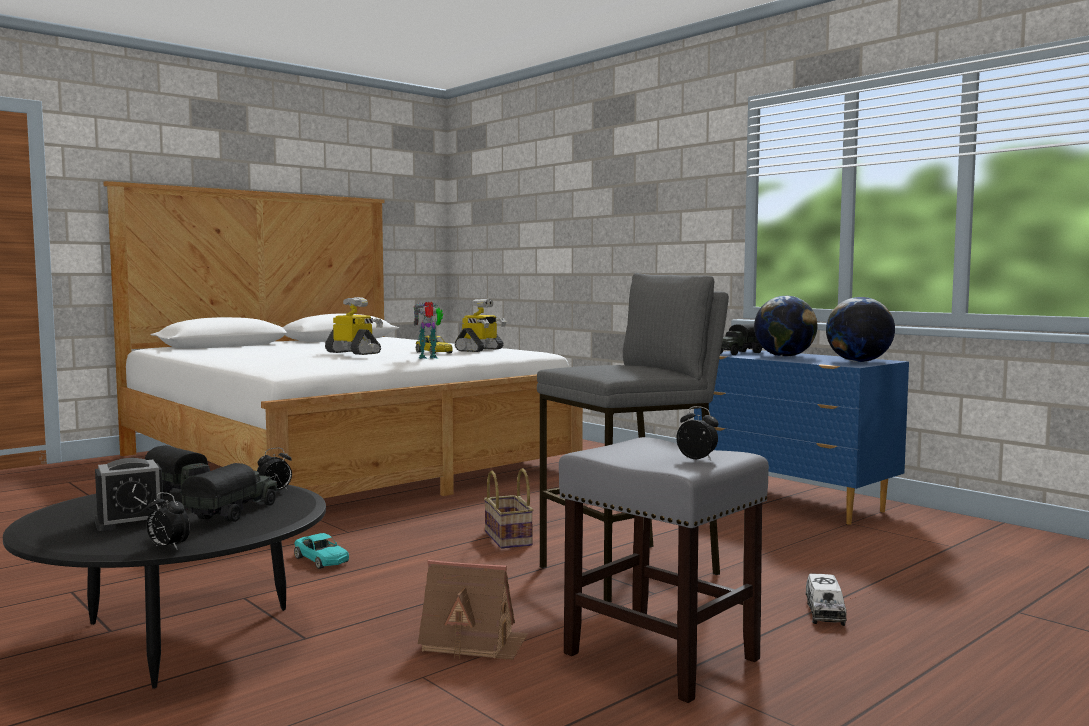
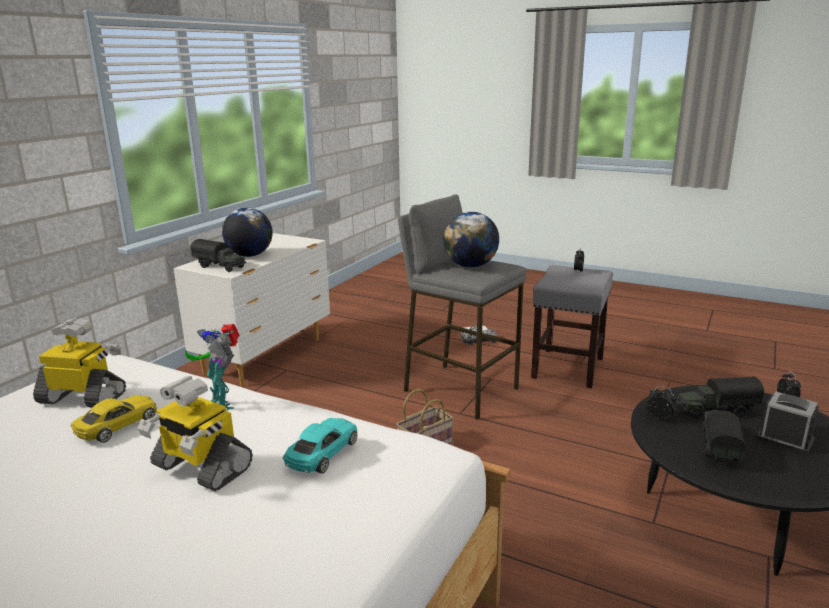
camera: 110 degrees left, 15 degrees up
(321, 560) = (548, 521): turquoise toy car -> turquoise toy car (322, 453)
(354, 353) = (200, 468): toy robot -> toy robot turned 75 degrees counterclockwise
(473, 642) = (608, 412): toy house -> none
(794, 502) = (266, 356): blue dresser -> white dresser
(858, 361) = (284, 240): globe -> globe (471, 266)

